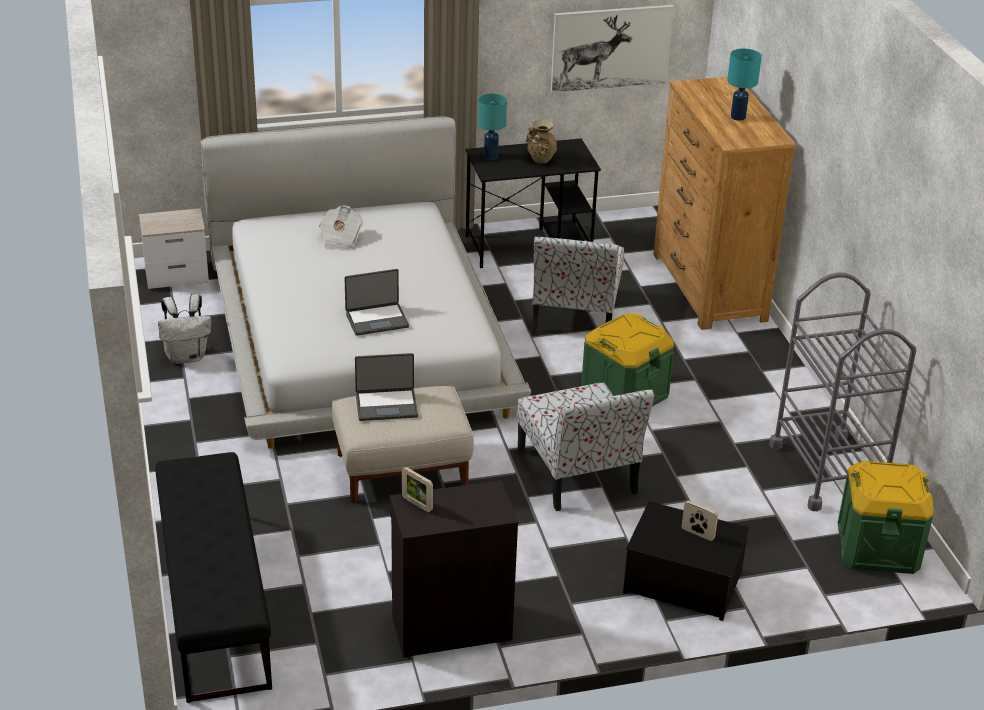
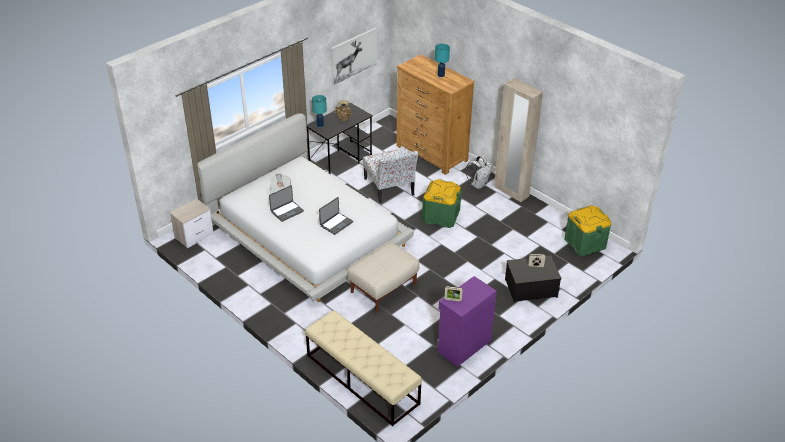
camera: 30 degrees left, 5 degrees up
(187, 356) = (239, 274): white backpack -> white backpack (478, 184)
(214, 601) = (362, 379): black bench -> beige bench
(386, 405) = (375, 261): laptop -> laptop (287, 211)
(450, 626) = (463, 346): black cabinet -> purple cabinet
(578, 473) = (453, 259): chair -> none
(805, 402) = (511, 192): none -> beige wardrobe
(828, 471) = (543, 219): grey cart -> none

